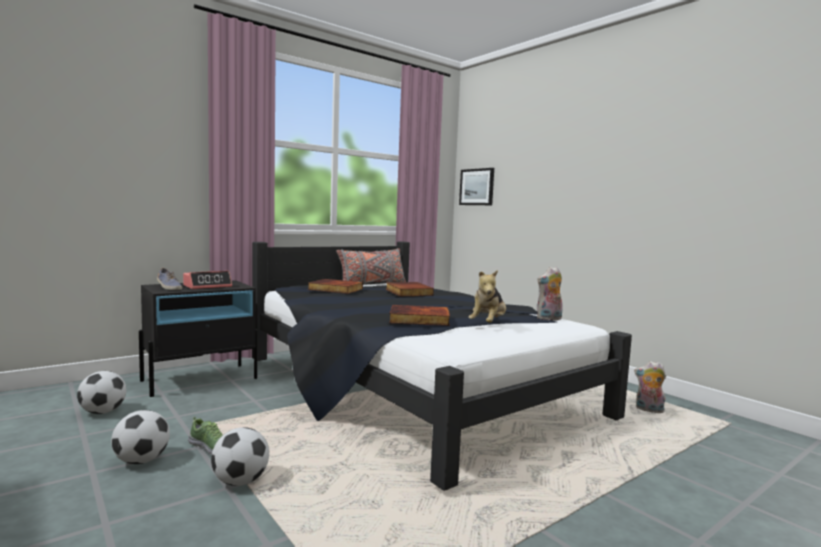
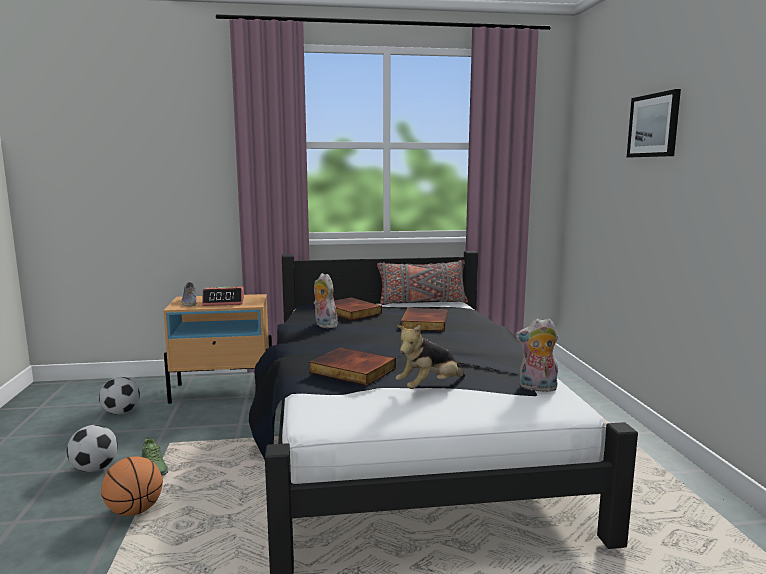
camera: 30 degrees right, 5 degrees up
(200, 379) = (223, 391): black nightstand -> beige nightstand
(240, 482) = (134, 511): football -> basketball
(477, 187) = (585, 177): picture -> picture (654, 125)
(648, 410) = (699, 545): plush toy -> plush toy (324, 325)

